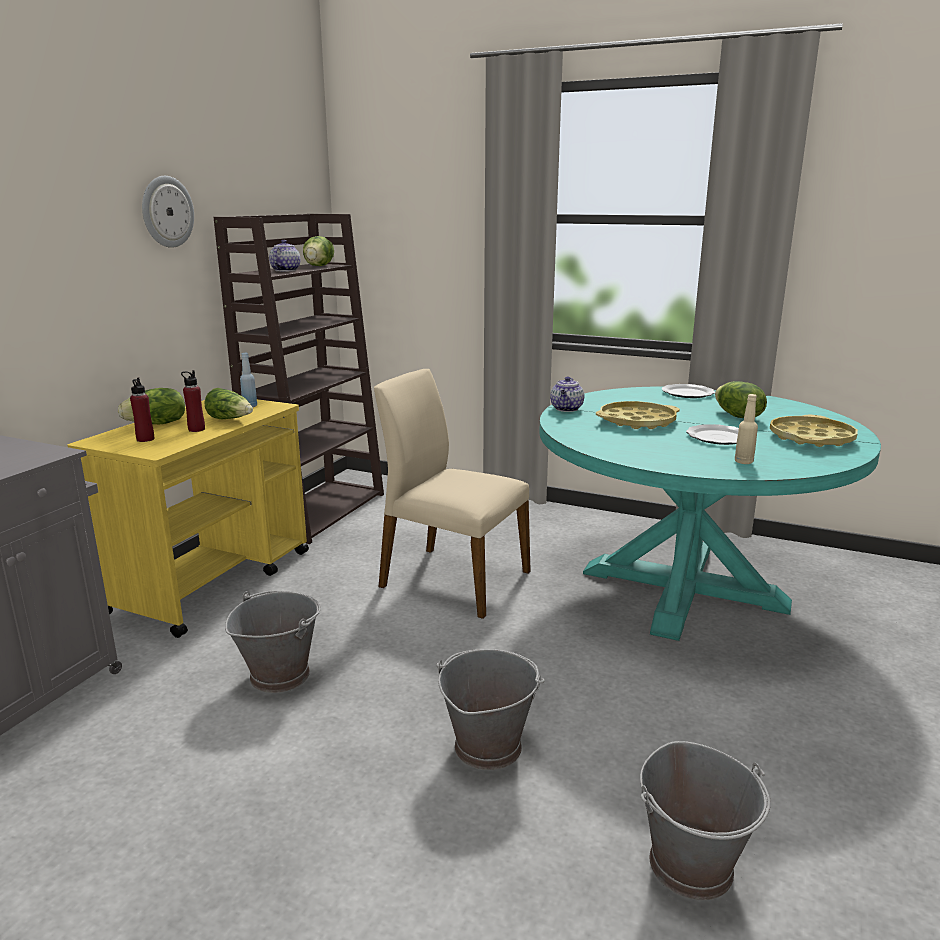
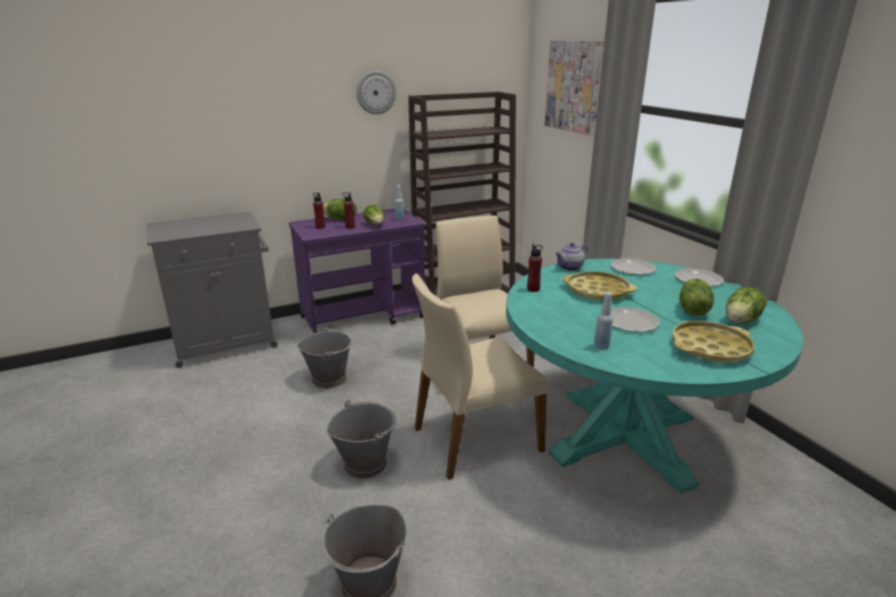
camera: 40 degrees right, 5 degrees up
(213, 581) = (364, 317): yellow cart -> purple cart
(285, 270) = (454, 132): teapot -> none
(319, 266) = (487, 130): lettuce -> lettuce (742, 321)
(428, 201) = (576, 86): none -> picture
(563, 655) = (475, 438): none -> beige chair
(579, 435) = (533, 289): none -> red bottle
(621, 397) = (633, 269): none -> plate
(743, 462) = (601, 346): beige bottle -> blue bottle

